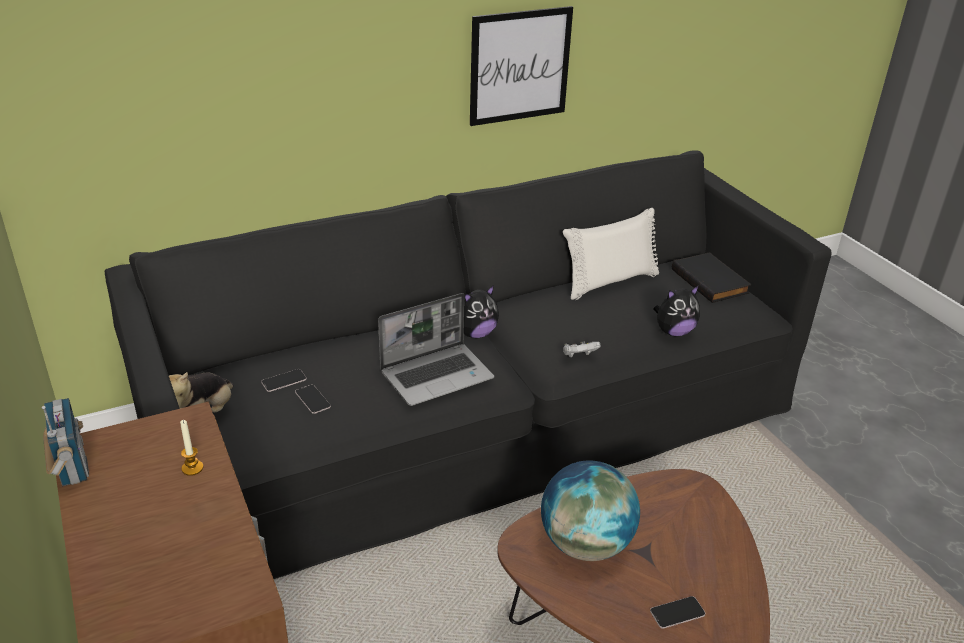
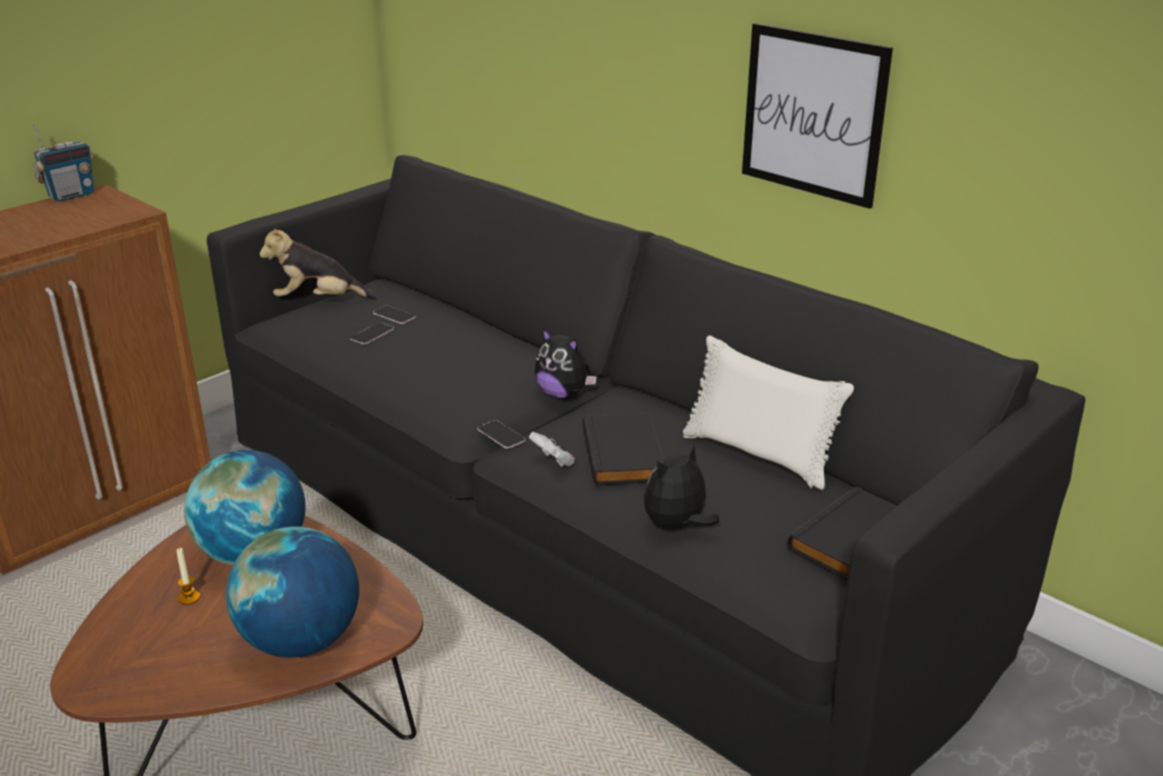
camera: 70 degrees right, 5 degrees down
(192, 468) = (75, 225): candle -> candle (189, 598)
(437, 375) = (452, 383): laptop -> none
(586, 326) = (626, 455): none -> black book
(673, 332) = (676, 527): plush toy -> plush toy turned 90 degrees clockwise
(677, 613) = (157, 636): phone -> phone (501, 435)
(704, 532) = (300, 641): none -> globe

